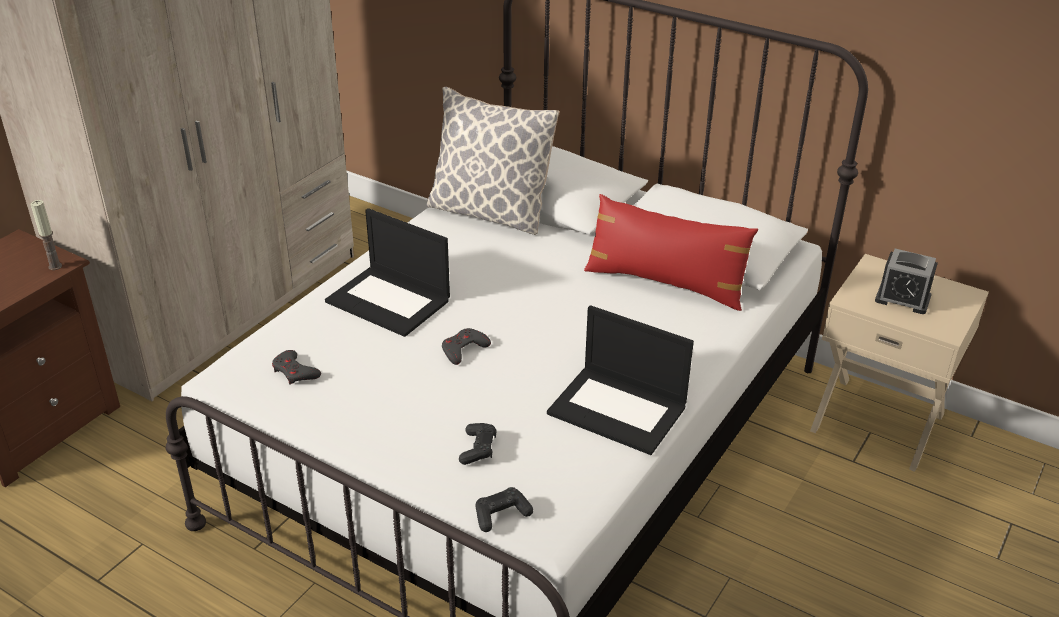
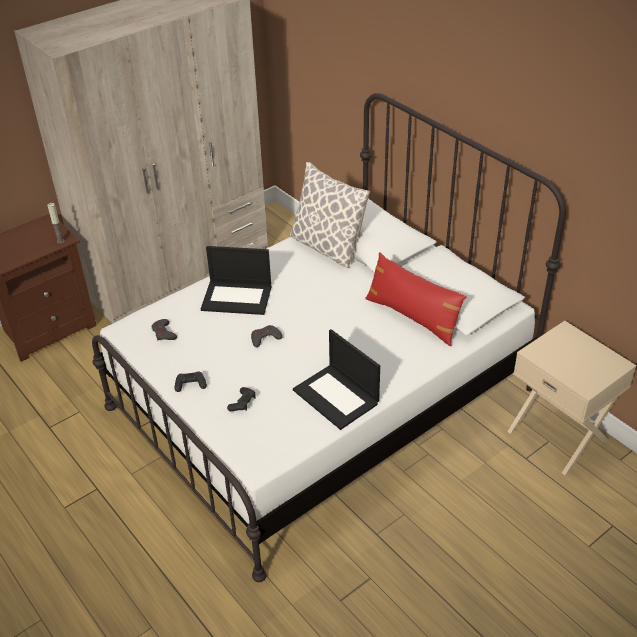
camera: 20 degrees right, 5 degrees up
(390, 301) = (237, 297): laptop -> laptop turned 45 degrees counterclockwise
(501, 515) = (235, 446): black game controller -> black game controller (190, 385)
(902, 299) = (570, 358): alarm clock -> none

